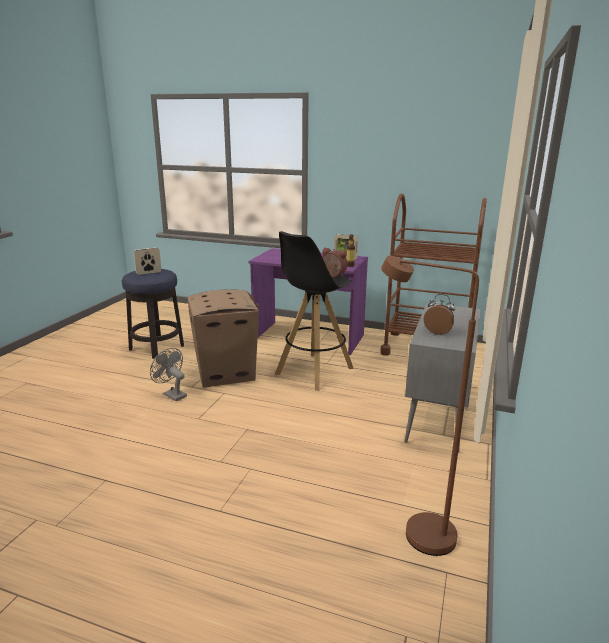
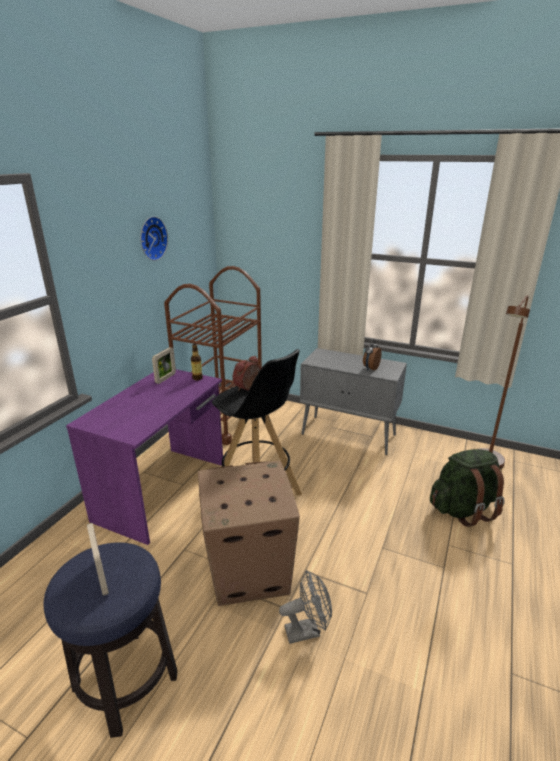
camera: 85 degrees left, 5 degrees up
(172, 394) = (307, 630): grey fan -> grey fan turned 150 degrees counterclockwise
(308, 489) = (462, 509): none -> green backpack
(411, 152) = (151, 238): none -> wall clock

